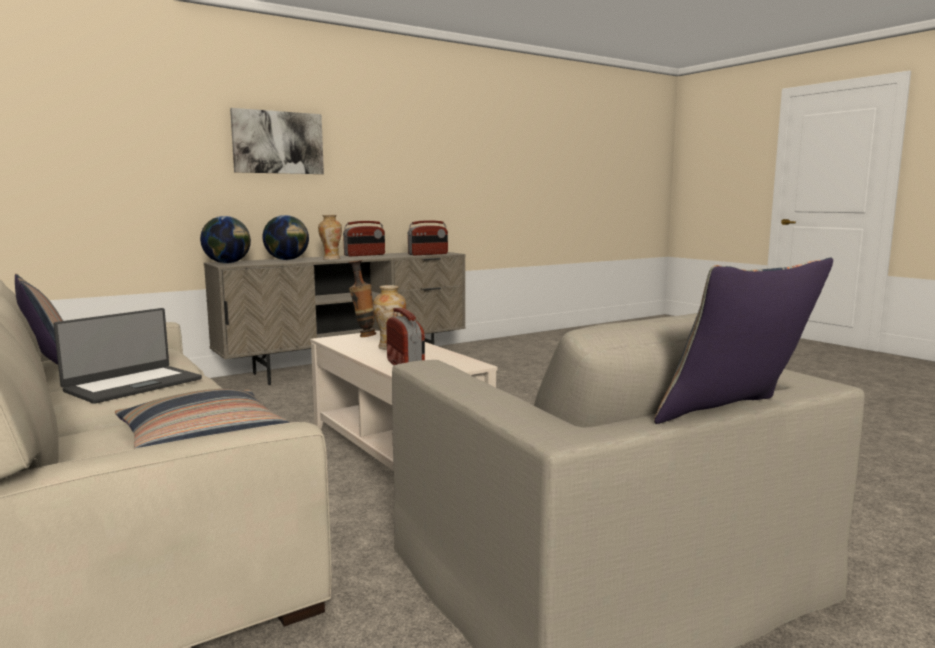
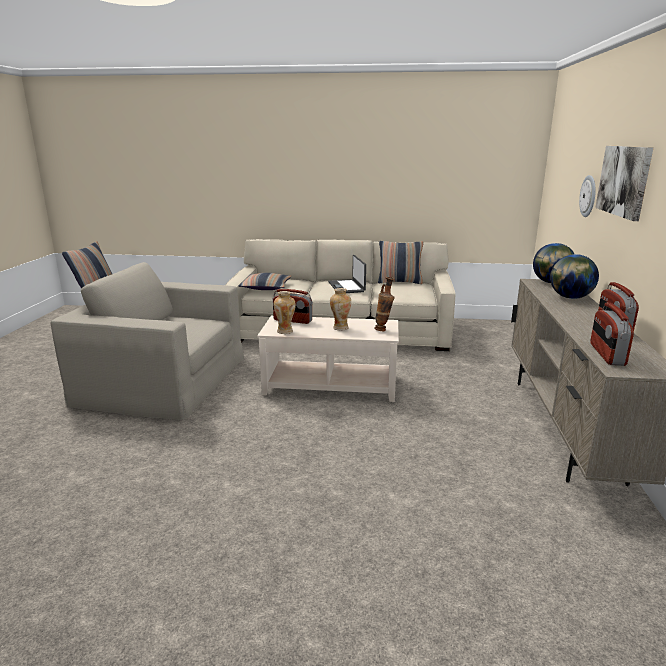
camera: 130 degrees right, 10 degrees up
(191, 163) = (588, 196): none -> wall clock
(331, 259) = (562, 308): vase -> vase (285, 331)

